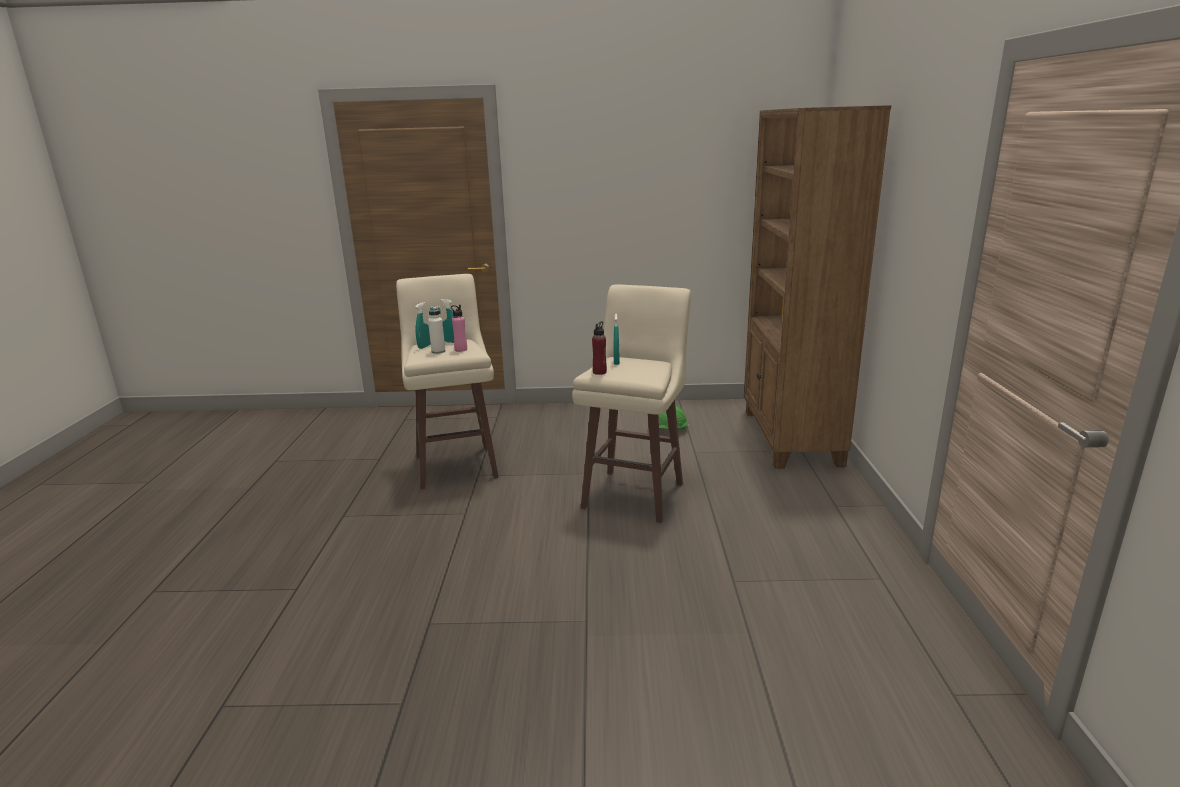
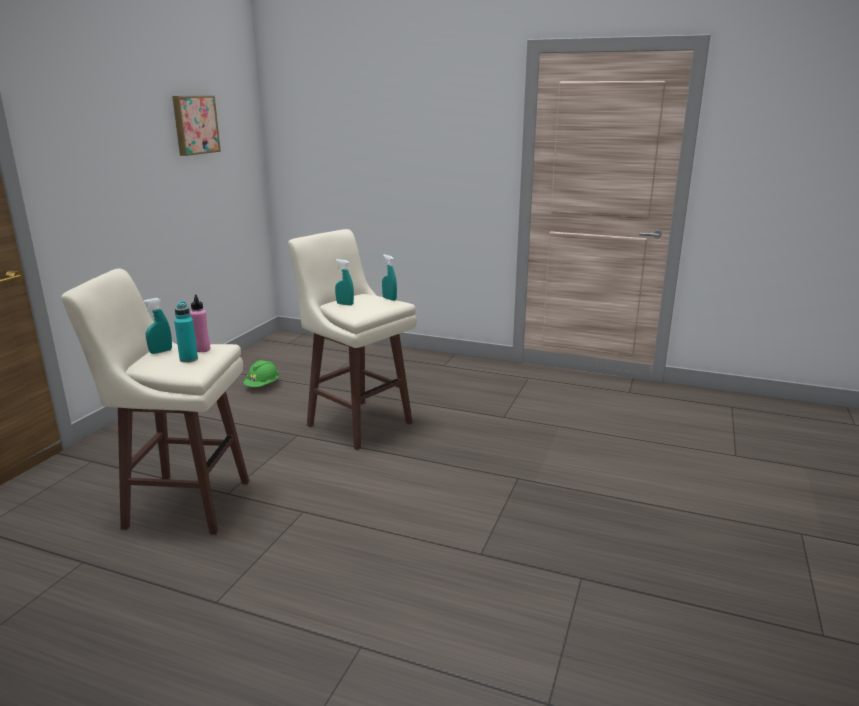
camera: 70 degrees left, 0 degrees up
(424, 346) = (154, 364): turquoise spray bottle -> turquoise spray bottle (389, 299)
(438, 351) = (188, 359): white bottle -> turquoise bottle
(599, 372) = (361, 312): red bottle -> none
(706, 162) = (194, 125): none -> picture
(790, 438) = (337, 351): brown bookcase -> none

